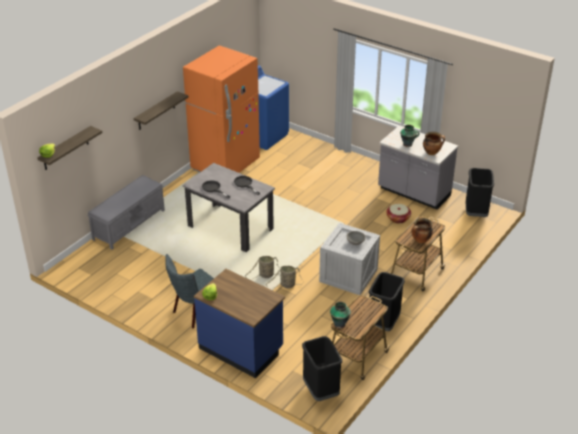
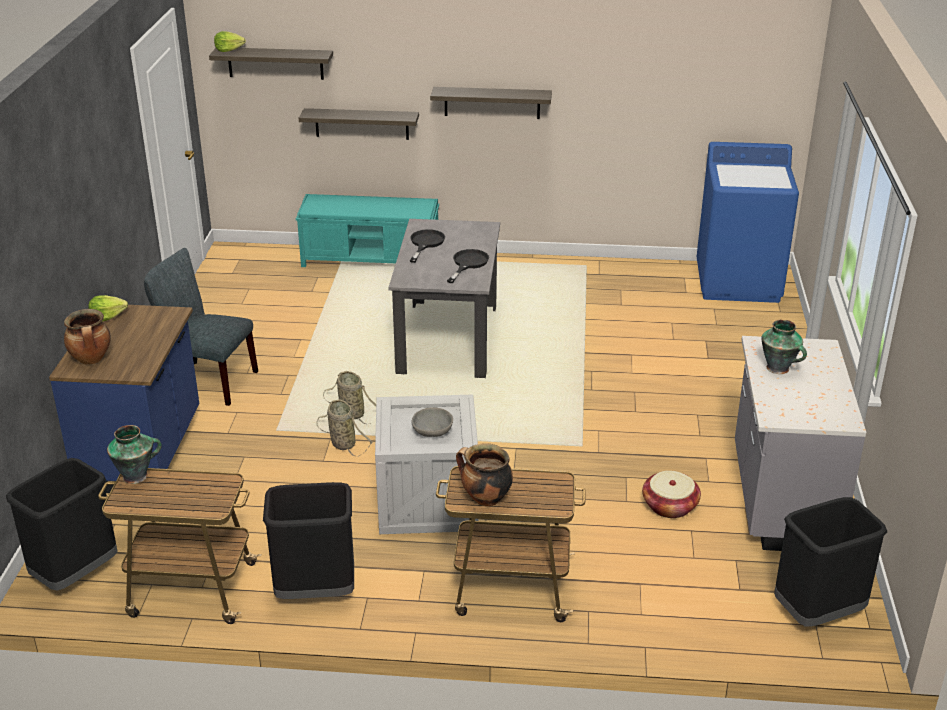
camera: 60 degrees right, 5 degrees down
(106, 157) = (361, 124): none -> shelf
(129, 224) = (371, 259): grey bench -> turquoise bench
(225, 165) = (612, 279): orange fridge -> none
(432, 152) = (788, 406): cooking pot -> cooking pot (91, 360)

